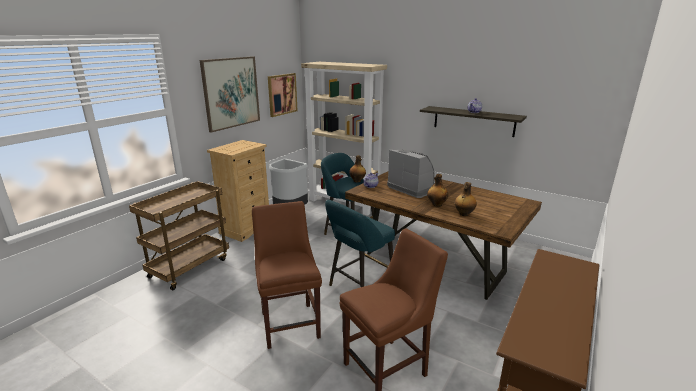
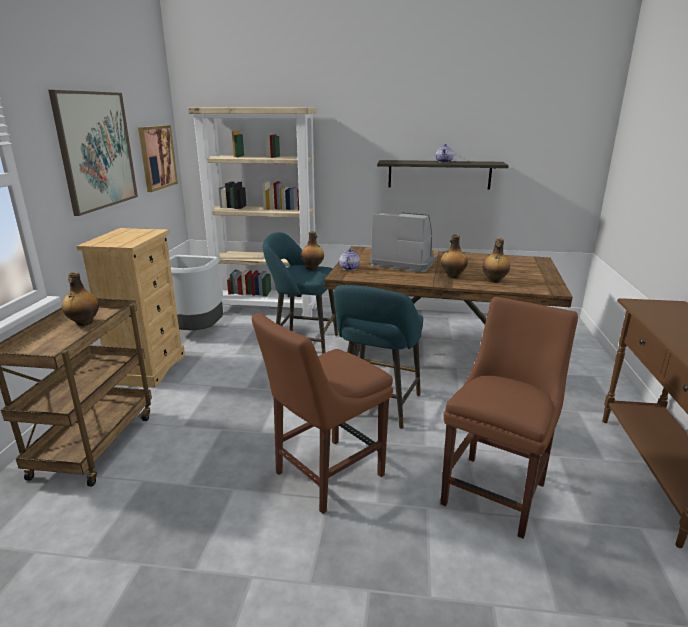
camera: 25 degrees left, 0 degrees up
(189, 197) = (84, 323): none -> bottle
(290, 322) = (324, 476): brown chair -> brown chair turned 90 degrees counterclockwise

